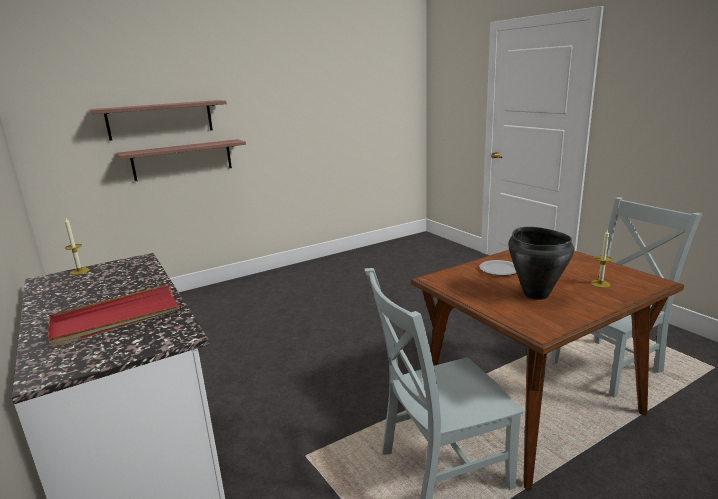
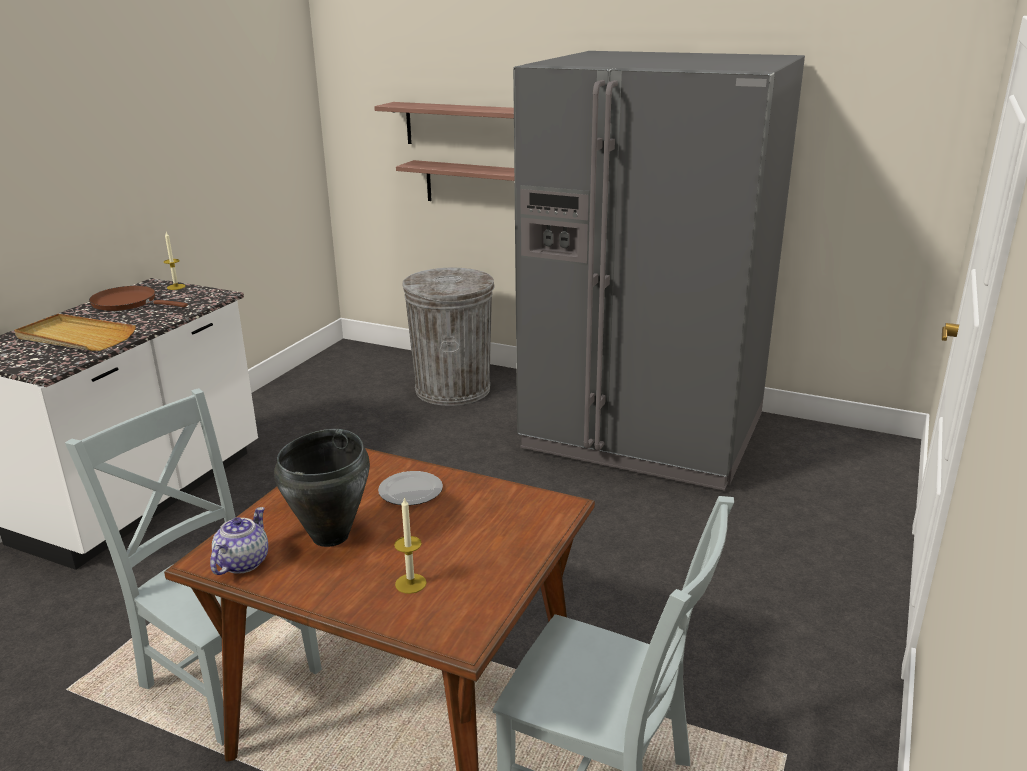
camera: 55 degrees right, 5 degrees up
(75, 291) = (128, 303): none -> brown frying pan
(116, 319) = (75, 337): red tray -> beige tray
(212, 304) = (453, 389): none -> grey trash can
(344, 272) = (644, 432): none -> grey fridge
(551, 321) = (242, 562): none -> teapot

